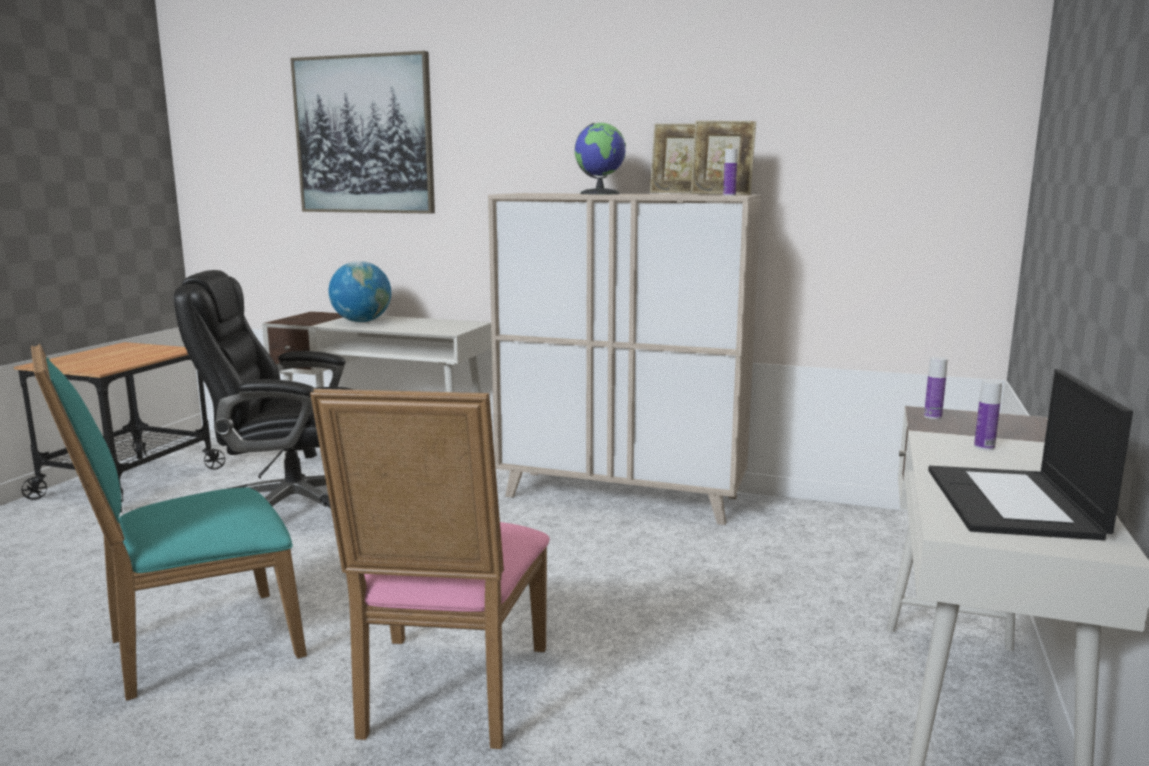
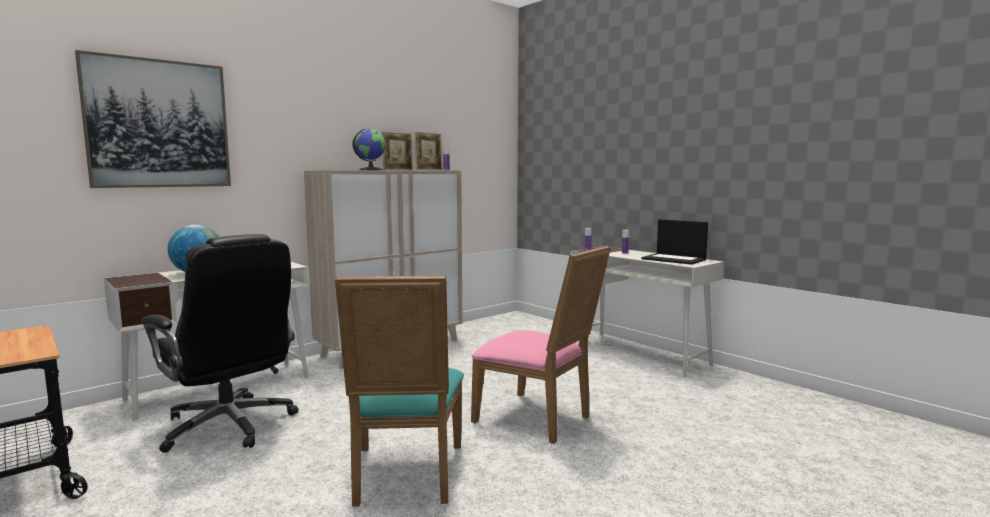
camera: 60 degrees left, 5 degrees down
(290, 508) = (229, 426): black office chair -> black office chair turned 75 degrees counterclockwise

